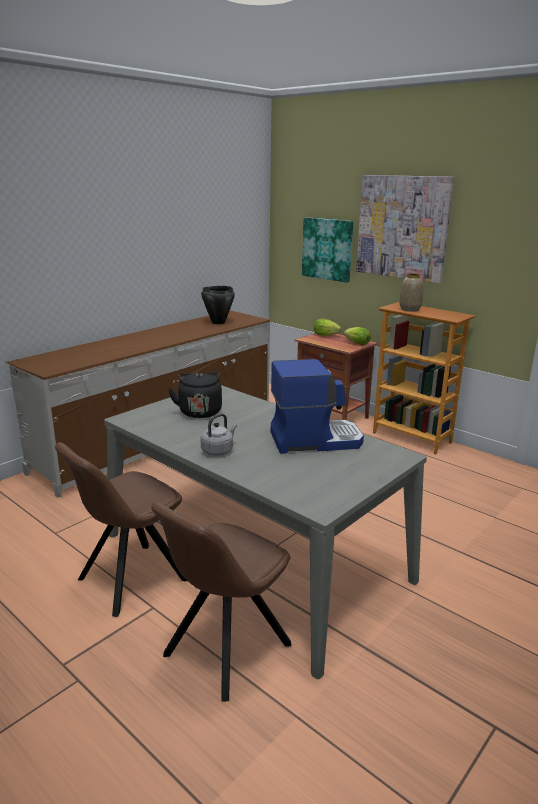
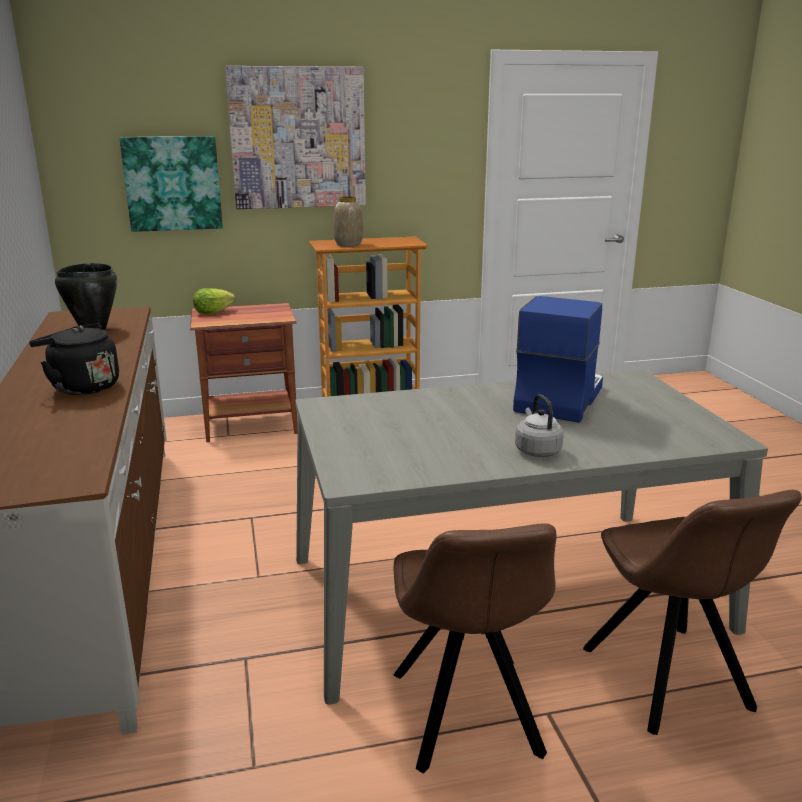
camera: 55 degrees left, 0 degrees up
(199, 411) = (391, 430): black kettle -> black kettle (82, 387)
(357, 344) = (274, 310): lettuce -> none

